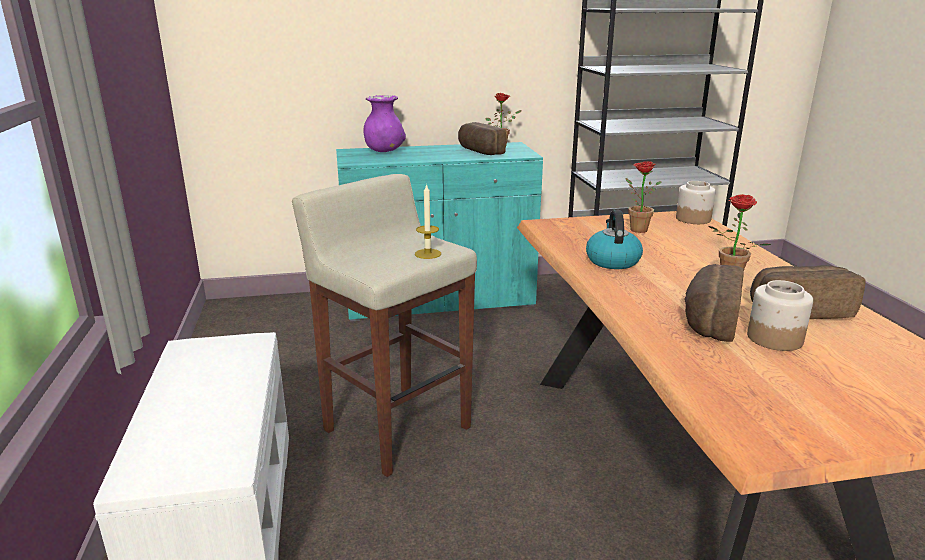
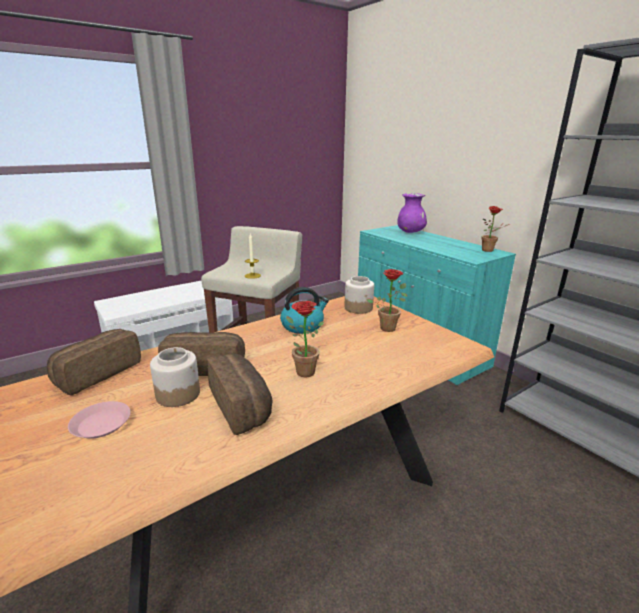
camera: 65 degrees right, 0 degrees up
(479, 151) = (455, 248): bread -> bread (97, 373)
(693, 219) = (453, 348): jar -> jar (358, 308)
(842, 383) = (101, 424): none -> pink plate

